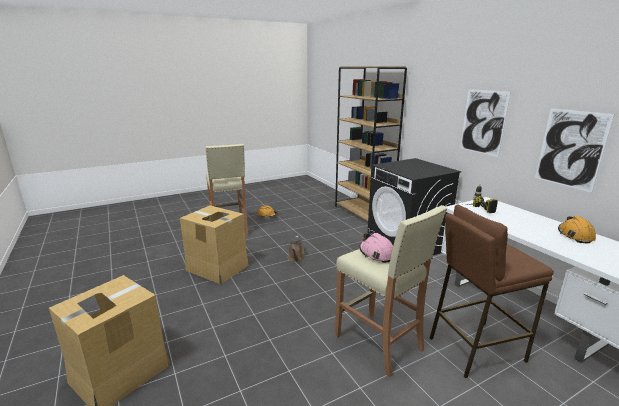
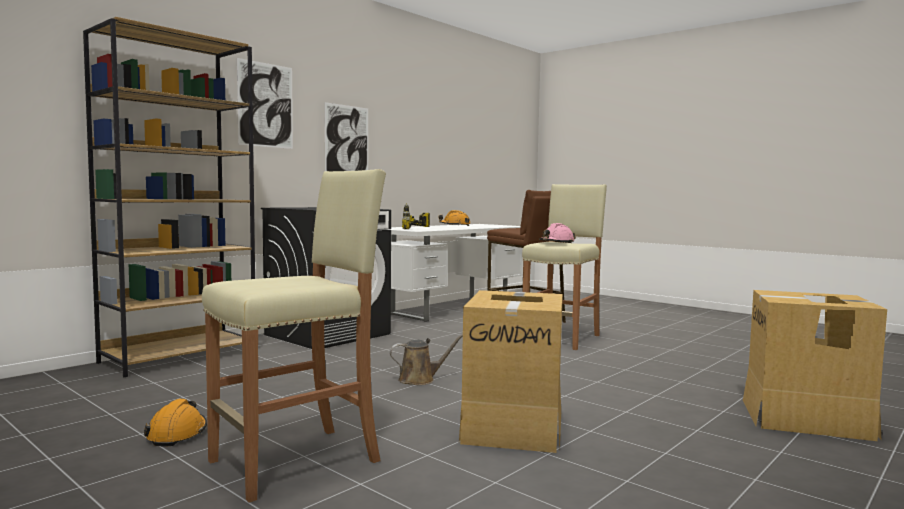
camera: 110 degrees left, 15 degrees down
(570, 149) = (418, 161): picture -> picture (265, 105)

